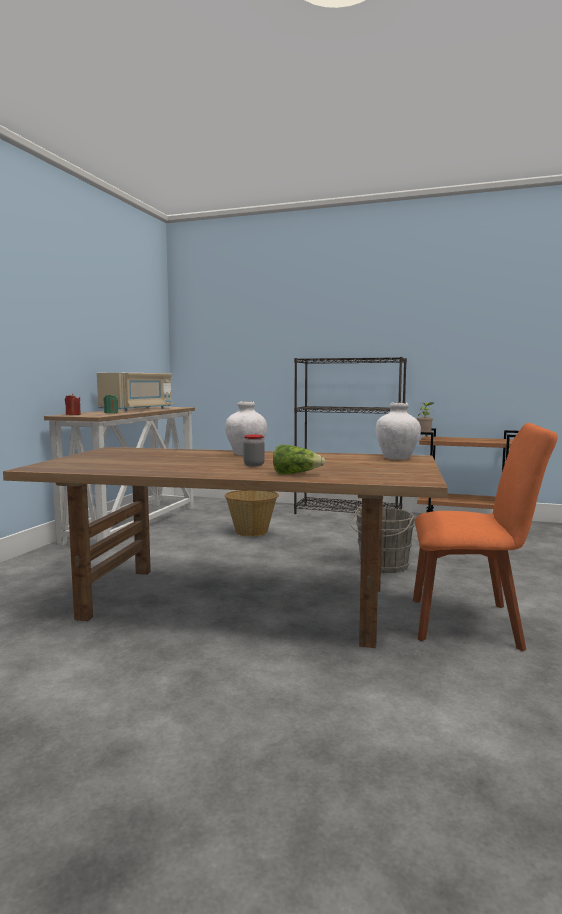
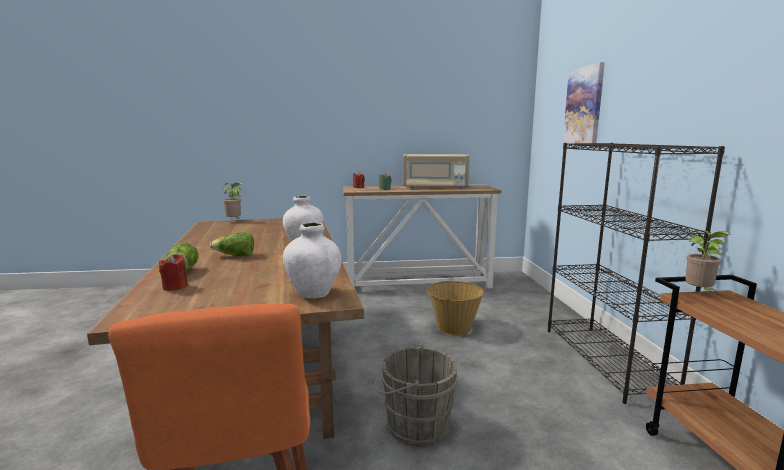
camera: 65 degrees right, 5 degrees up
(53, 462) = (235, 221): none -> potted plant
(254, 465) = (235, 256): jar -> lettuce
(257, 331) = (584, 106): none -> picture
(344, 475) = (175, 287): none -> red candle

